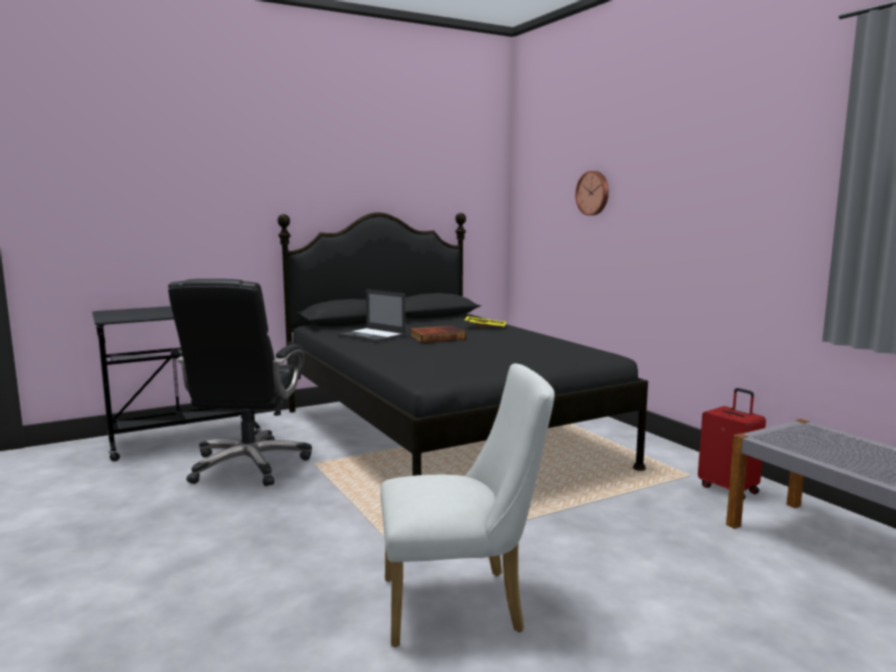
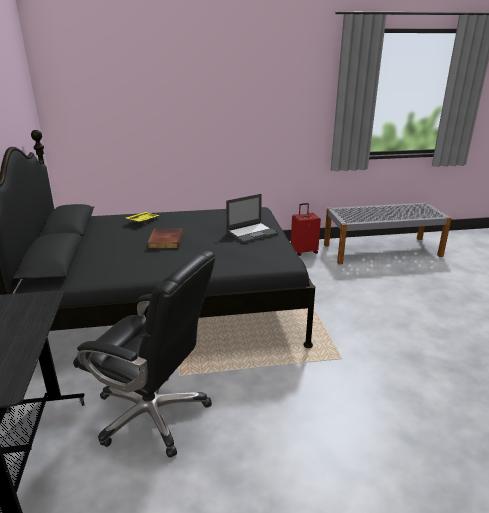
camera: 70 degrees left, 15 degrees up
(373, 336) = (128, 261): laptop -> laptop (252, 232)
(463, 605) = (397, 348): white chair -> none
(593, 193) = (151, 101): wall clock -> none

